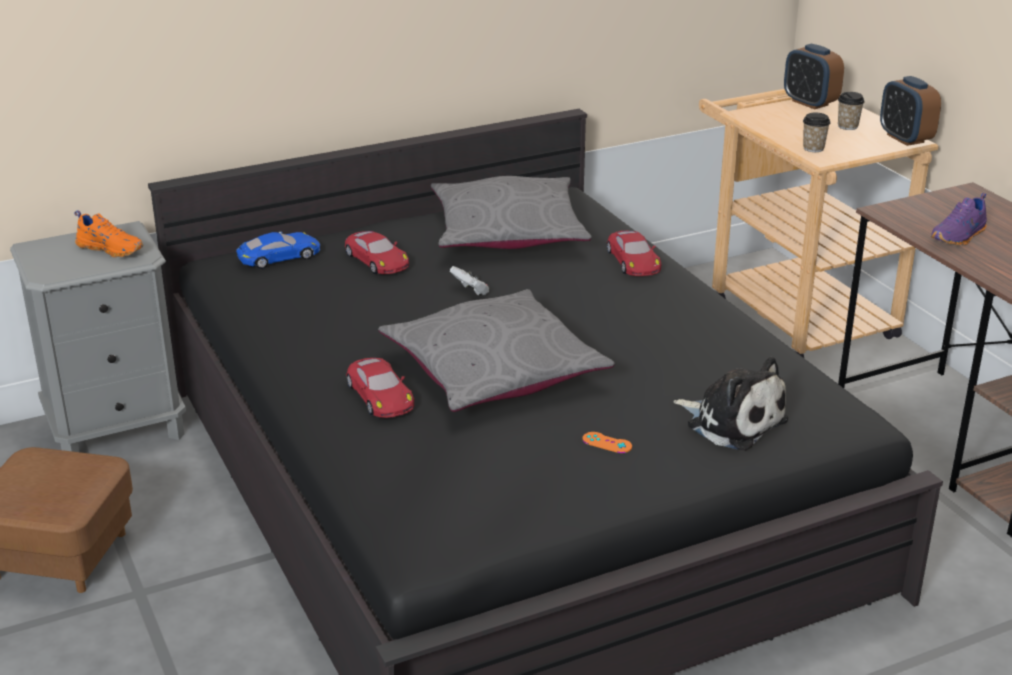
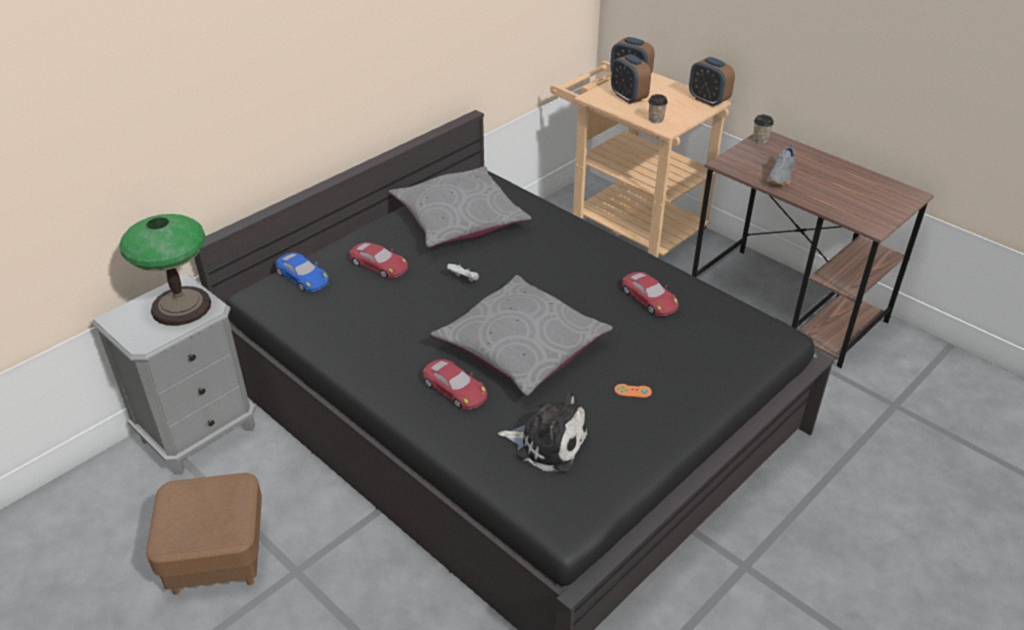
camera: 20 degrees left, 10 degrees up
(111, 249) = (181, 306): orange shoe -> table lamp
(279, 256) = (302, 277): blue toy car -> blue toy car turned 90 degrees clockwise
(633, 261) = (560, 228): red toy car -> red toy car (649, 298)
(732, 421) = (701, 352): plush toy -> plush toy (547, 443)
(793, 121) = (628, 97): none -> alarm clock
(847, 126) = (666, 96): cup -> cup (760, 140)
(959, 236) = (781, 176): purple shoe -> grey shoe

